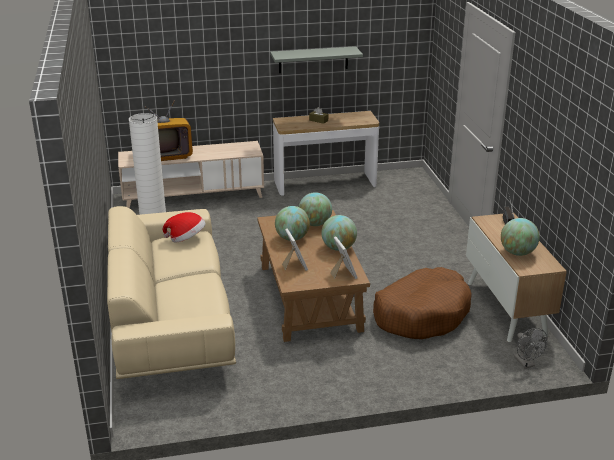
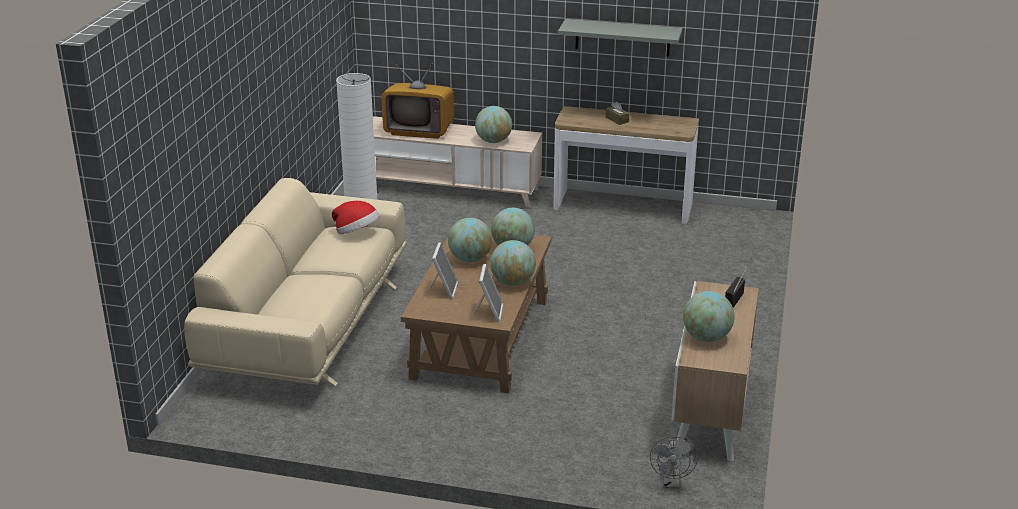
camera: 25 degrees right, 0 degrees up
(229, 153) = (493, 141): none -> globe
(421, 314) = (596, 392): brown dog bed -> none

